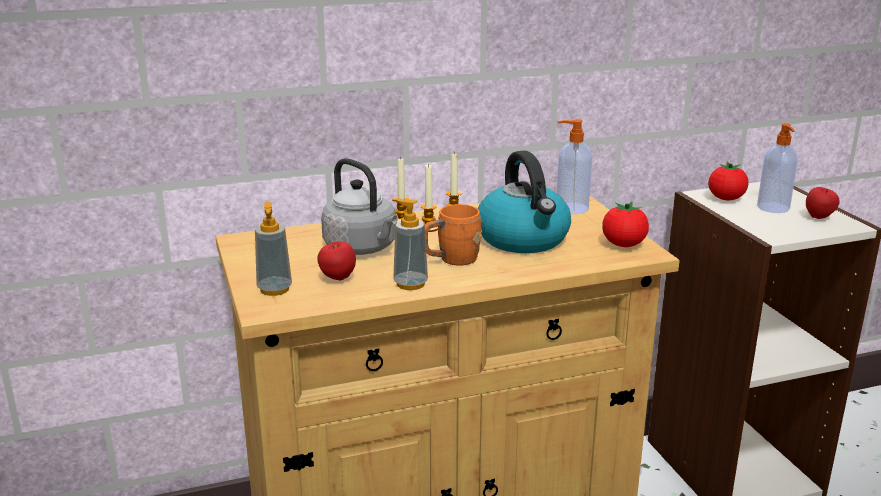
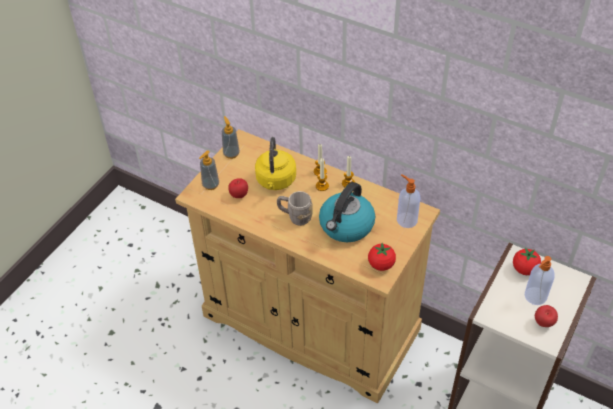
camera: 50 degrees right, 25 degrees up
(363, 248) = (276, 181): grey kettle -> yellow kettle
(410, 284) = (258, 220): soap dispenser -> soap dispenser (231, 153)
(451, 260) = (295, 217): orange mug -> grey mug

